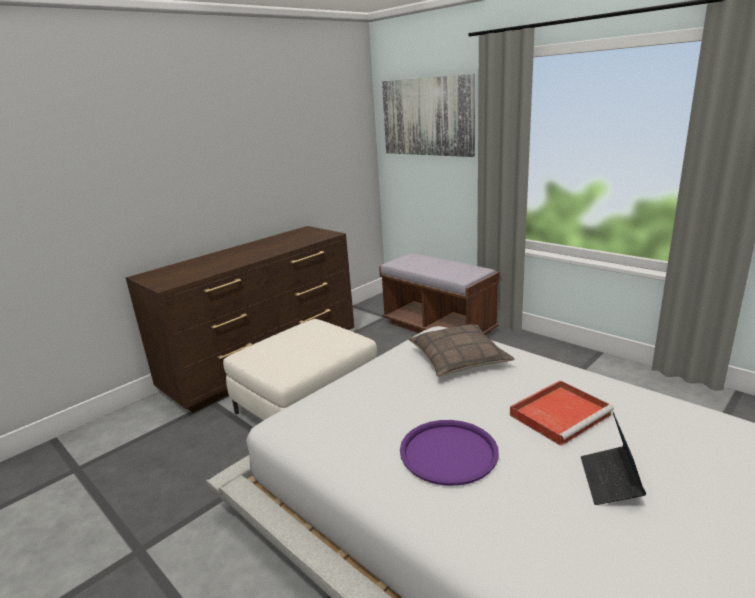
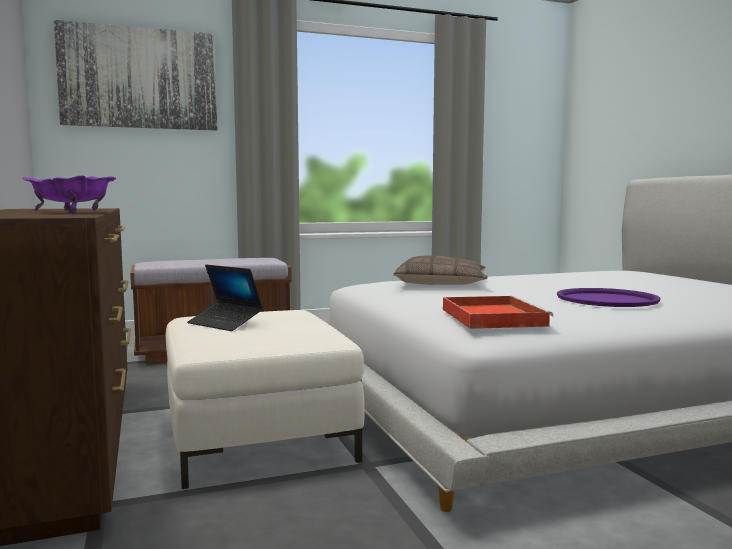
camera: 65 degrees left, 15 degrees down
(219, 267) = (72, 212): none -> purple bowl
(560, 414) = (570, 281): red tray -> red tray (491, 317)
(610, 481) = (665, 285): laptop -> laptop (225, 323)

